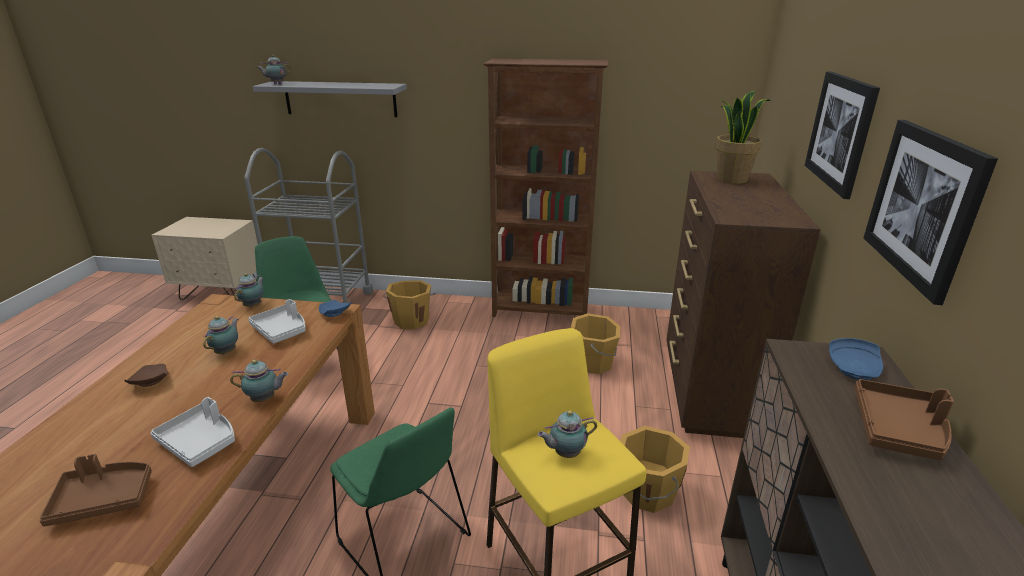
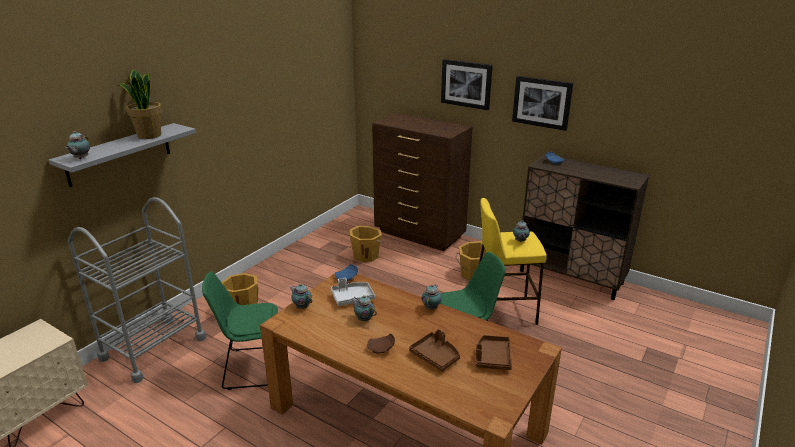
camera: 65 degrees left, 0 degrees up
(200, 442) = (459, 329): grey tray -> none
(541, 311) = (292, 255): brown bookcase -> none
(731, 179) = (397, 120): potted plant -> potted plant (149, 135)
(899, 430) = (586, 167): brown tray -> brown tray (435, 356)

